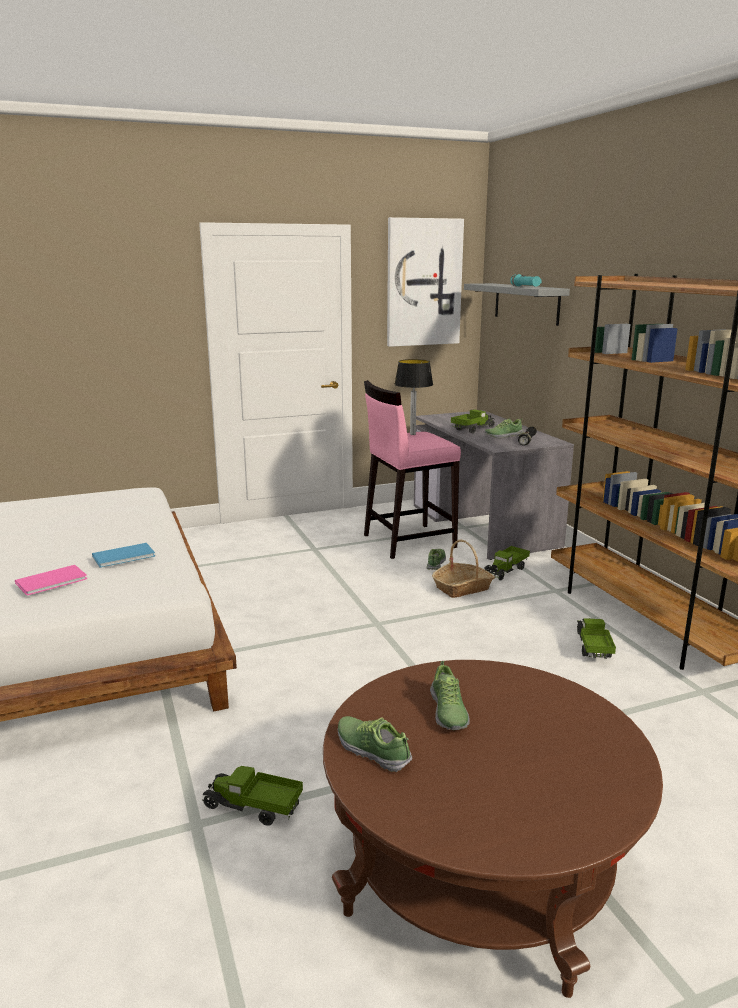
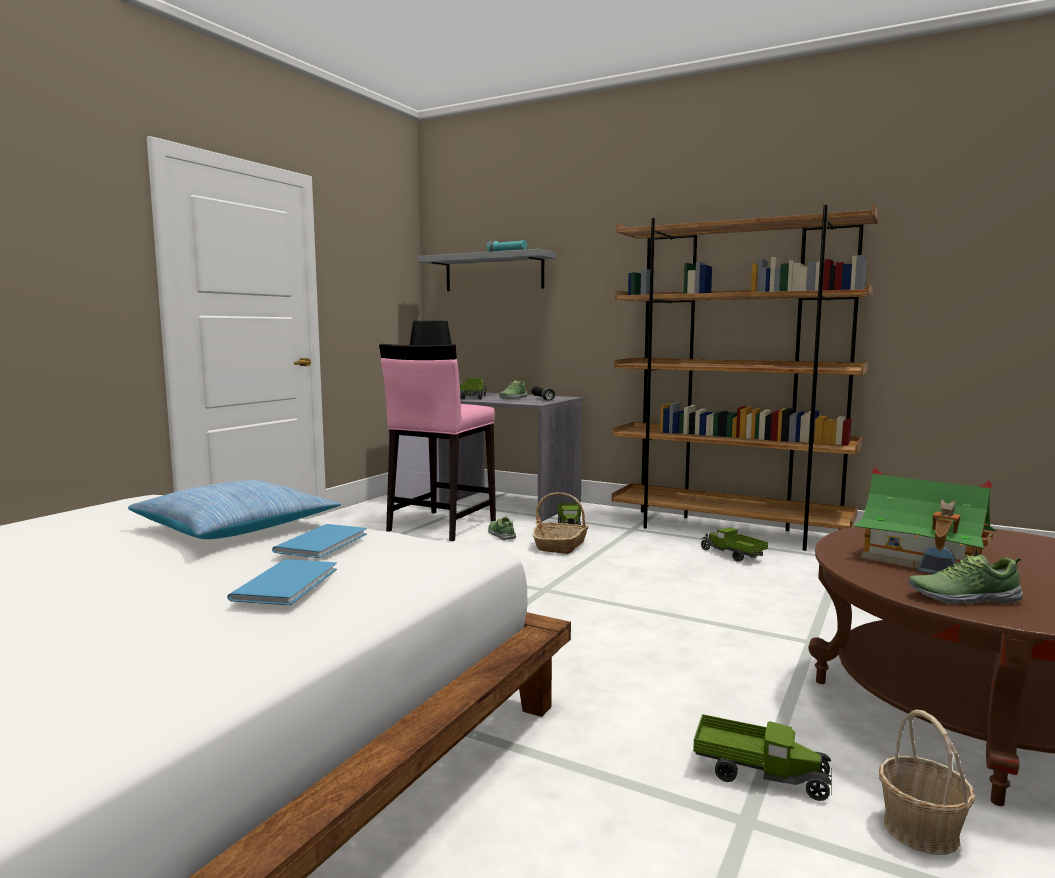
camera: 40 degrees left, 10 degrees down
(54, 581) = (290, 583): pink book -> blue book
(125, 529) = (236, 527): none -> pillow
(253, 807) = (759, 774): toy truck -> toy truck turned 135 degrees counterclockwise
(267, 891) = (921, 831): none -> basket
(423, 282) = (376, 253): picture -> none
(448, 712) = (922, 560): shoe -> toy house

